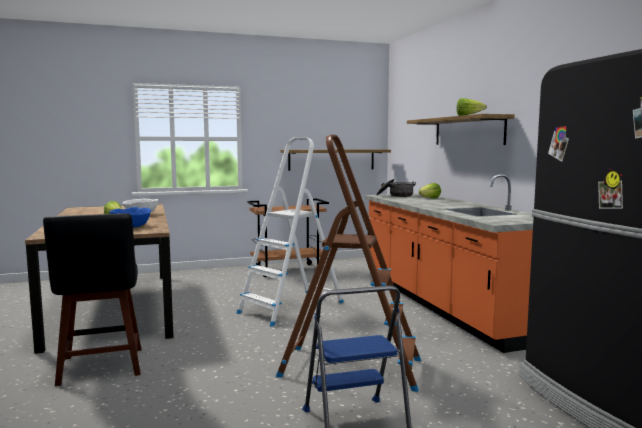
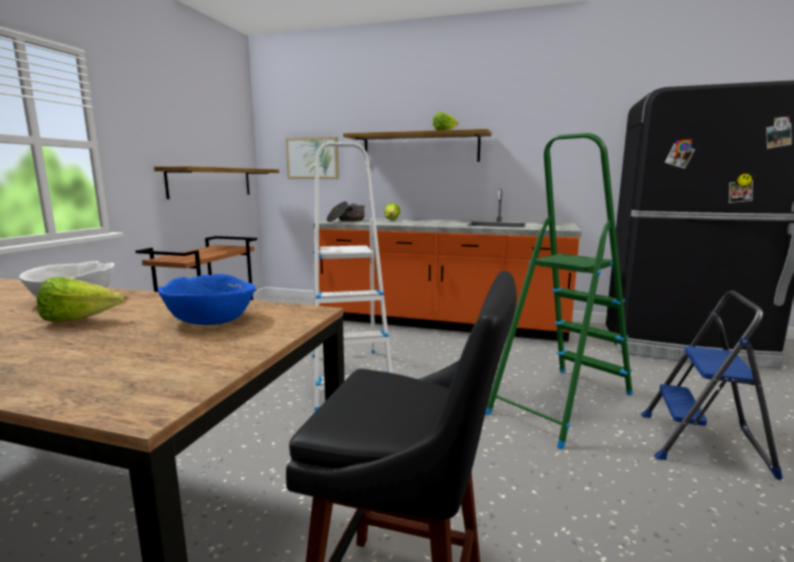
camera: 55 degrees left, 5 degrees up
(352, 368) = (562, 402): brown step ladder -> green step ladder
(411, 140) = (312, 158): none -> picture

